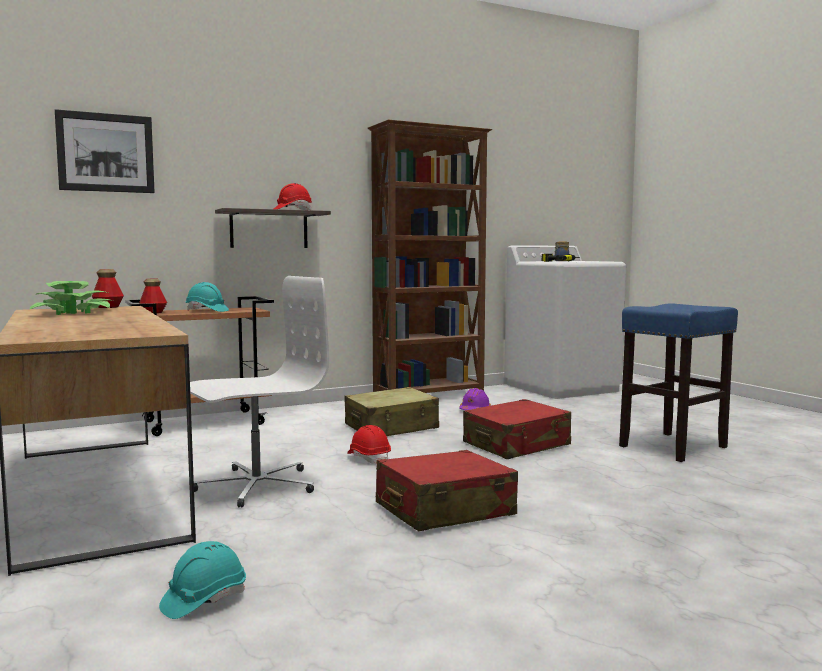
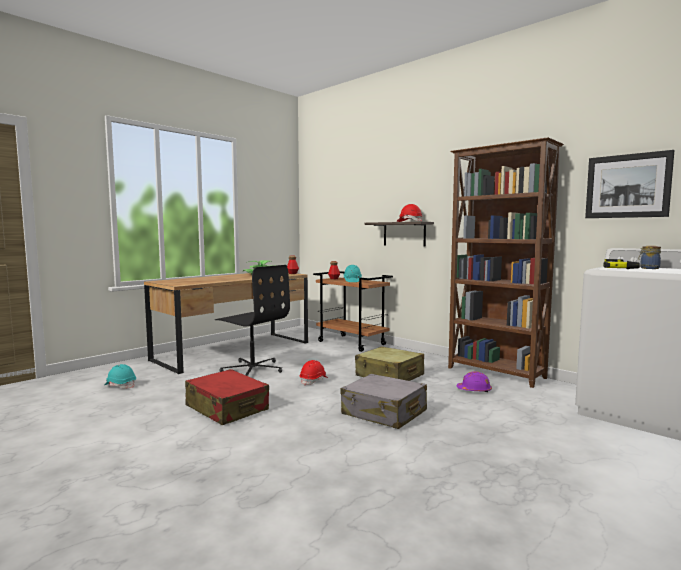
camera: 70 degrees right, 0 degrees up
(106, 152) = (336, 196): picture -> picture (627, 186)
(255, 485) = (252, 369): white office chair -> black office chair
(516, 444) = (384, 413): red suitcase -> grey suitcase
(673, 446) = (451, 478): blue stool -> none

